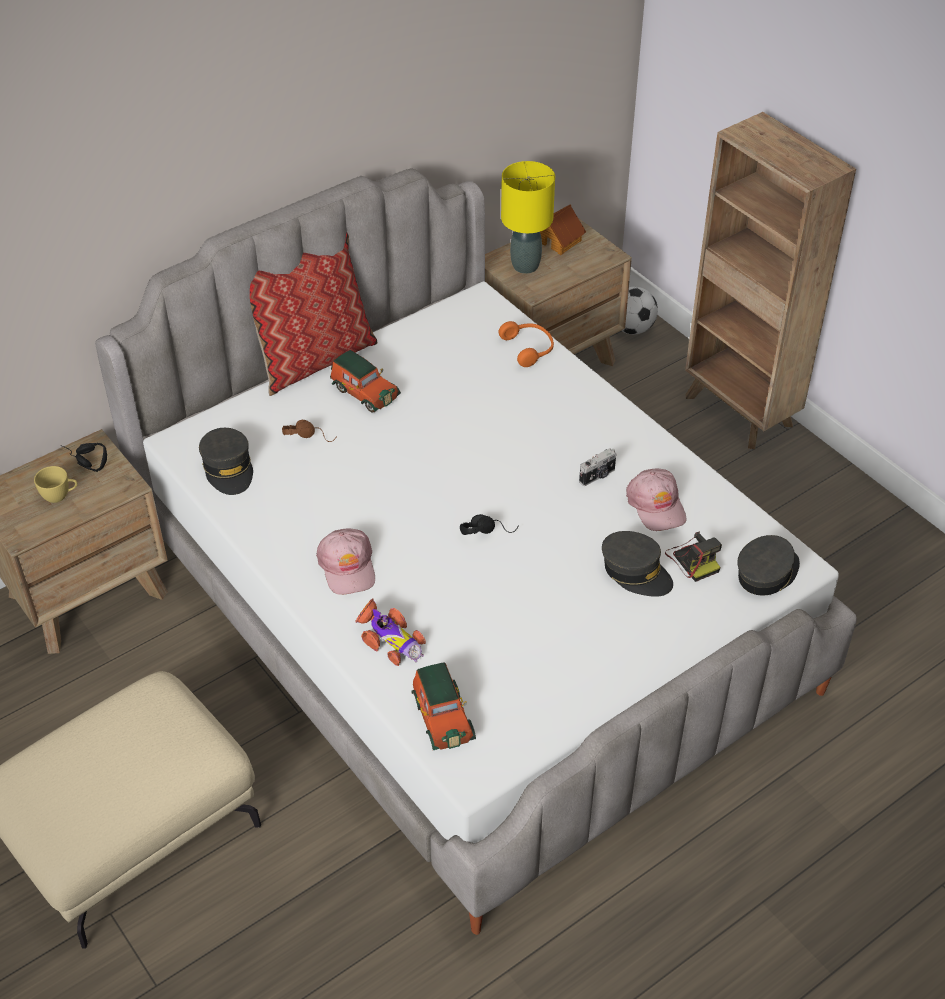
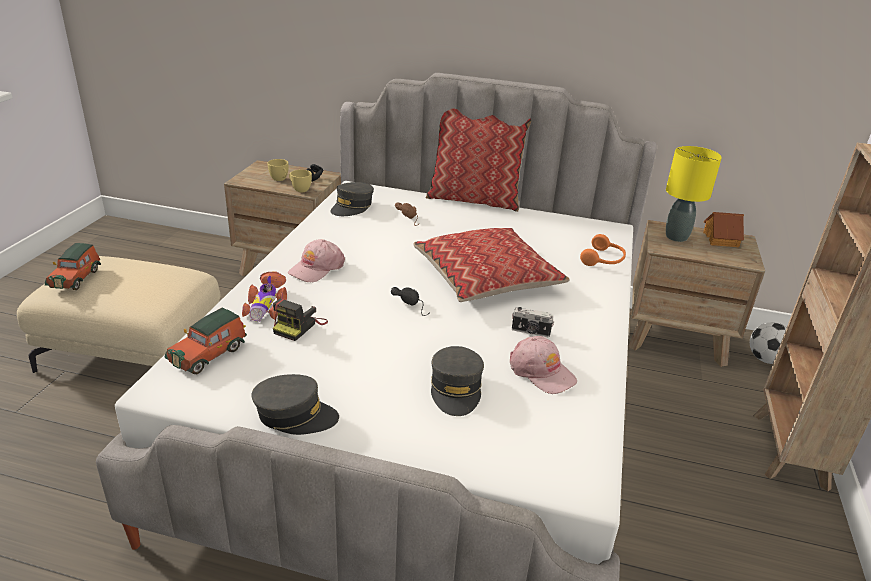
camera: 50 degrees right, 15 degrees down
(110, 491) = (299, 189): none -> yellow cup
(363, 392) = (472, 222): toy car -> toy car (76, 277)
(483, 449) = (486, 277): none -> pillow
(656, 505) = (541, 371): pink cap -> pink cap turned 75 degrees counterclockwise
(693, 559) = (509, 415): camera -> camera (299, 326)
(767, 573) = (550, 469): grey cap -> grey cap (295, 415)

